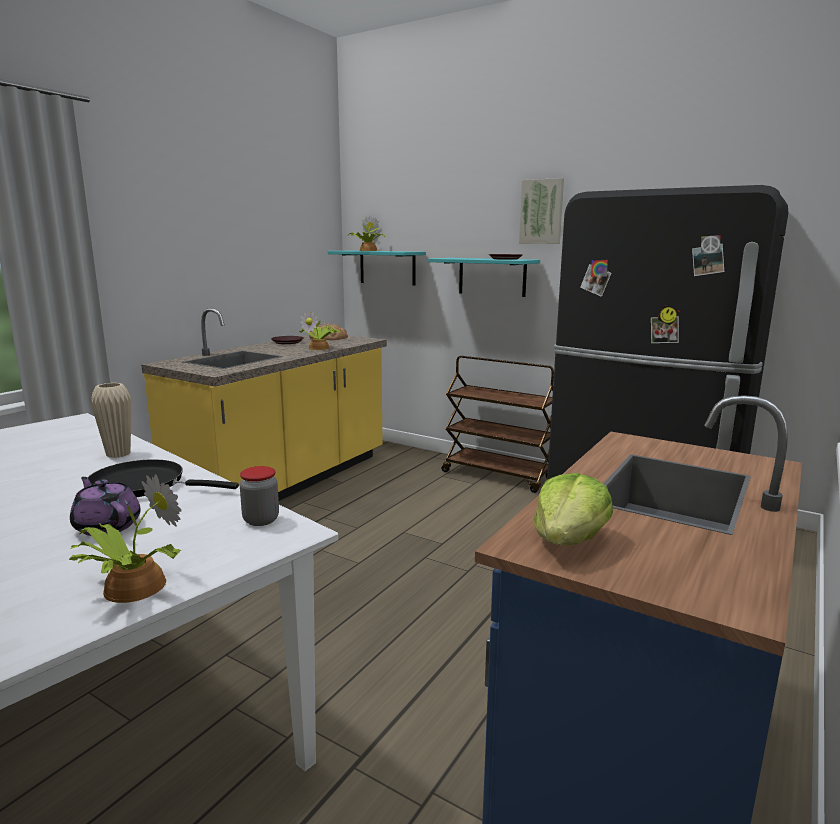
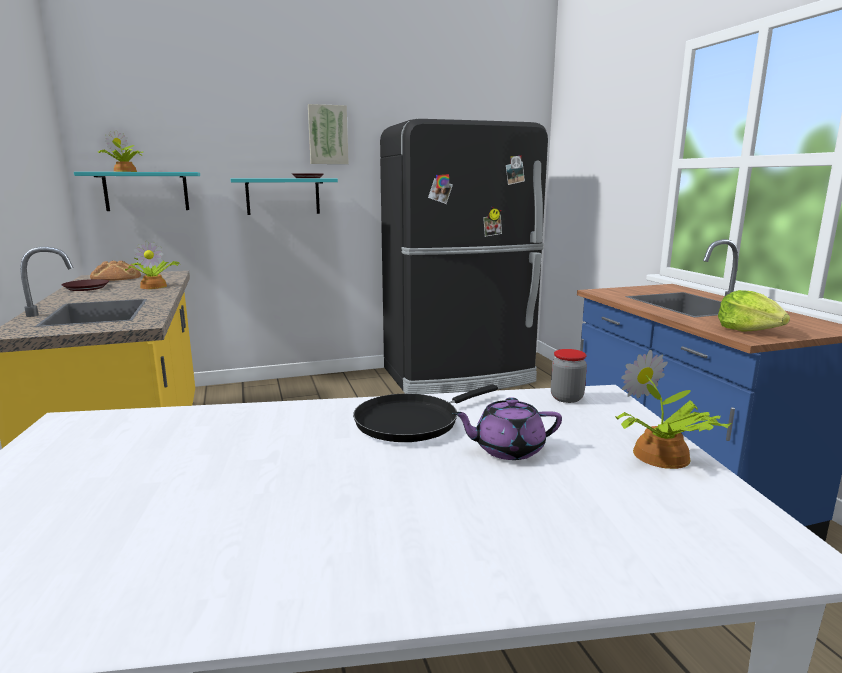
camera: 50 degrees left, 0 degrees up
(118, 454) = (281, 418): beige vase -> none
(498, 475) = (324, 382): brown cart -> none

